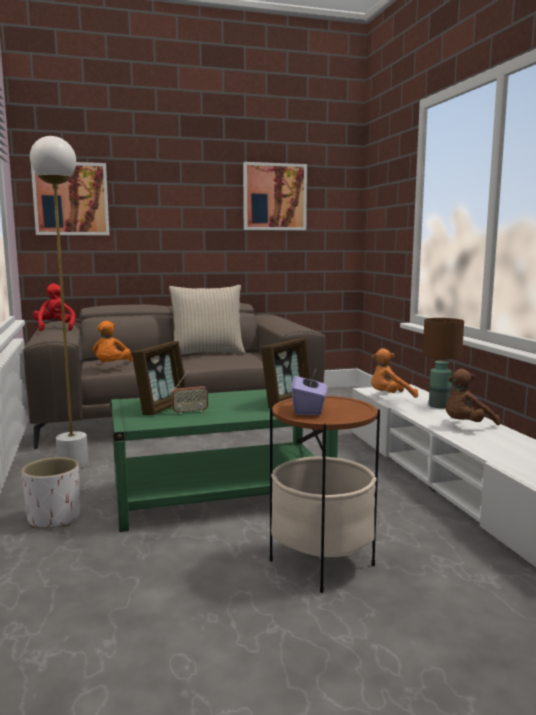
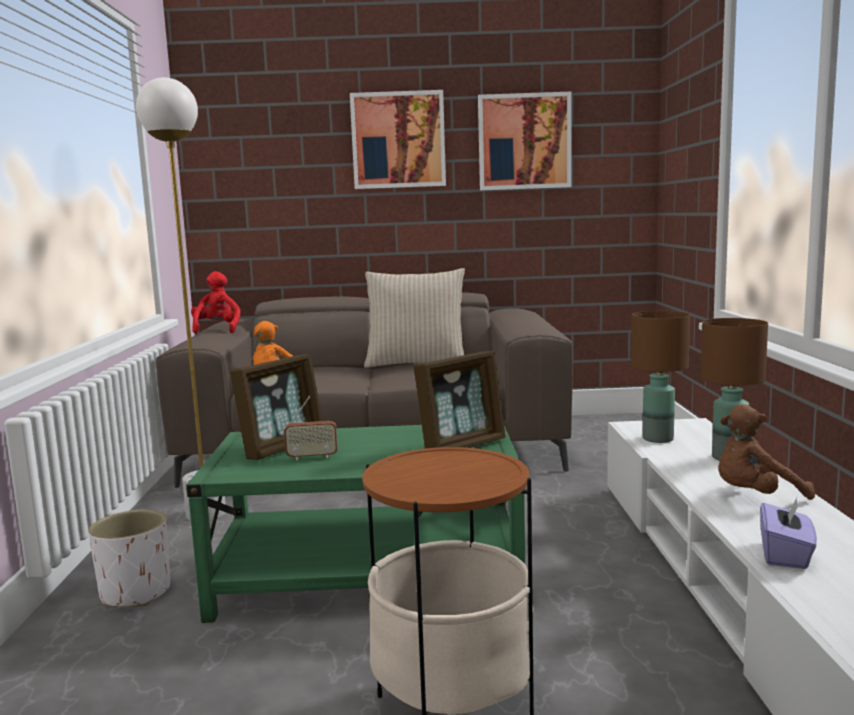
camera: 15 degrees right, 0 degrees up
(71, 199) = (249, 160): picture -> picture (398, 140)
(309, 409) = (419, 473): purple tissue box -> purple tissue box (785, 555)
(389, 397) = (657, 438): orange plush toy -> brown table lamp

